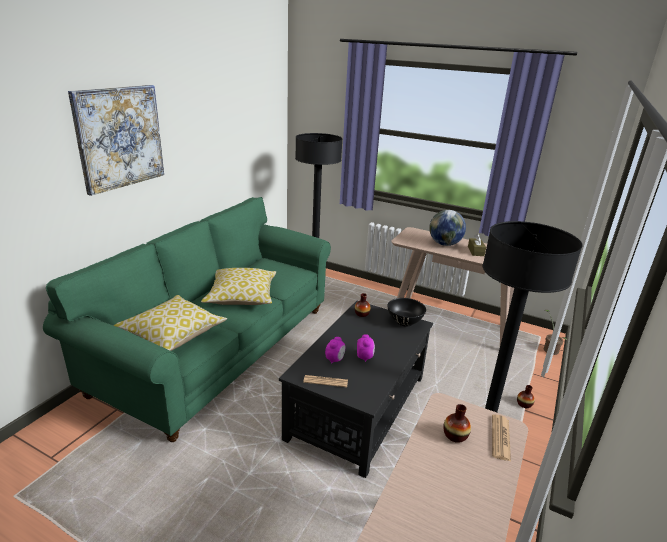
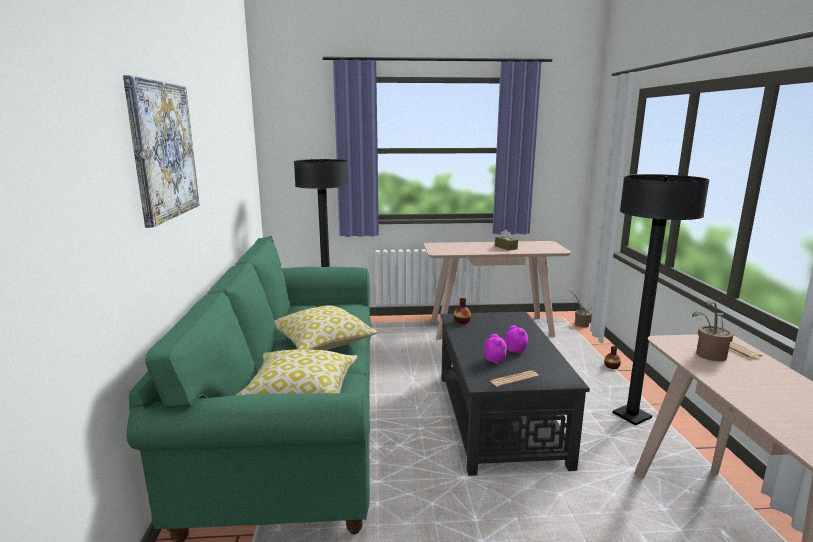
camera: 30 degrees left, 10 degrees down
(404, 321) = (504, 317): black bowl -> none
(444, 244) = (475, 248): globe -> none
(455, 435) = (708, 356): vase -> potted plant

